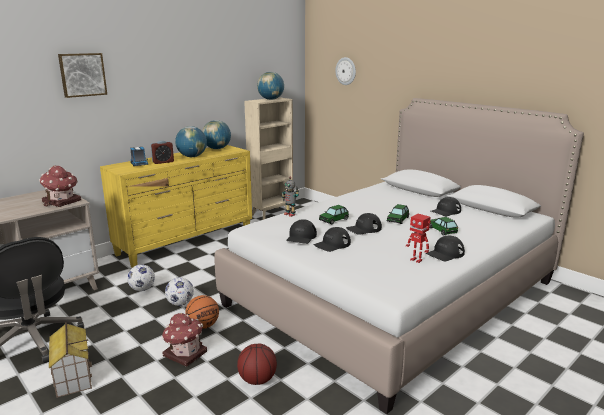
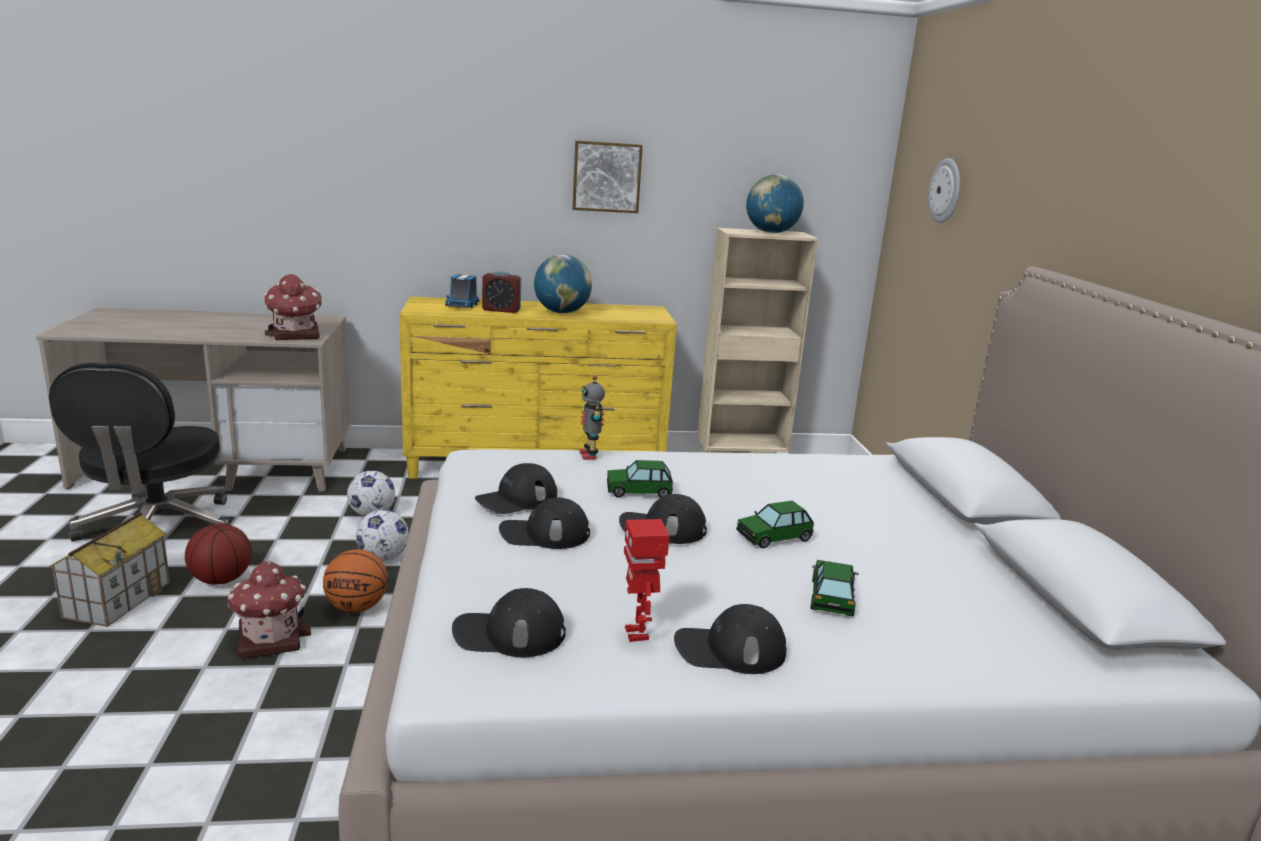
camera: 35 degrees right, 0 degrees up
(82, 74) = (401, 138): picture -> picture (606, 177)
(217, 149) = (630, 309): globe -> none
(257, 379) = (287, 737): basketball -> basketball (221, 579)
(445, 211) = (930, 561): black cap -> black cap (509, 633)

